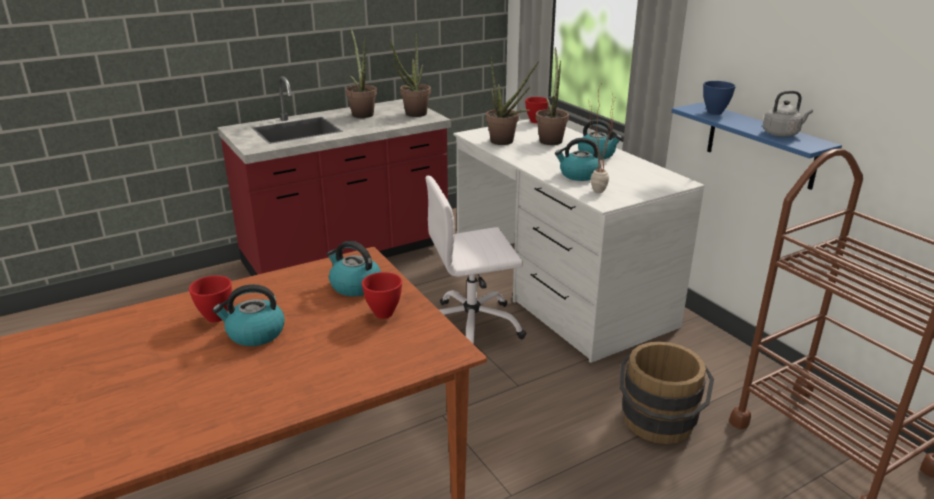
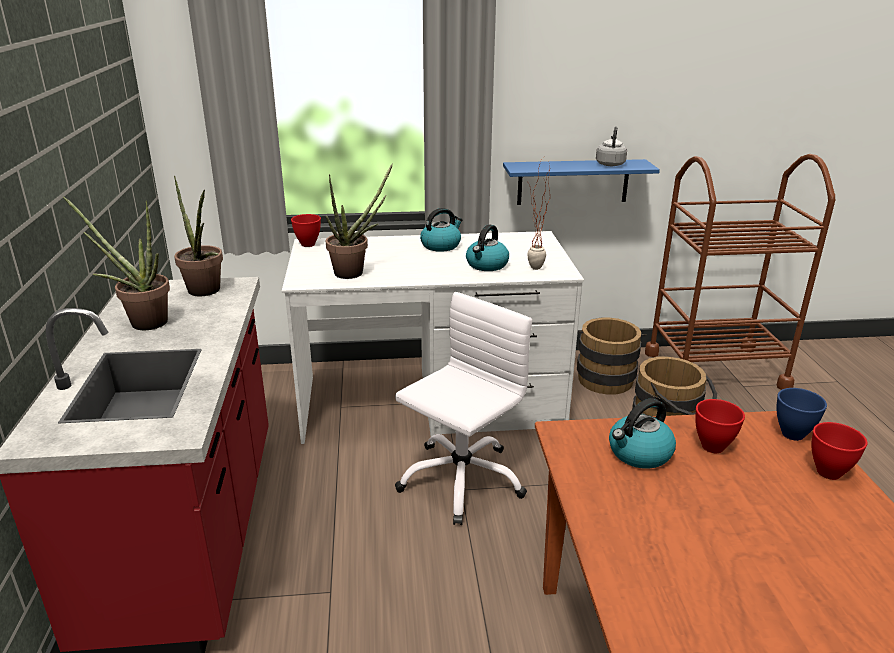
camera: 65 degrees left, 0 degrees up
(217, 317) = (691, 581): red bowl -> red bowl (828, 472)
(255, 334) = (743, 551): kettle -> none
(471, 327) = (461, 479): white office chair -> white office chair turned 150 degrees counterclockwise
(550, 139) = (374, 252): potted plant -> none
(709, 368) = (604, 377): none -> brown bucket
(714, 113) = (539, 166): blue bowl -> blue bowl (793, 435)

